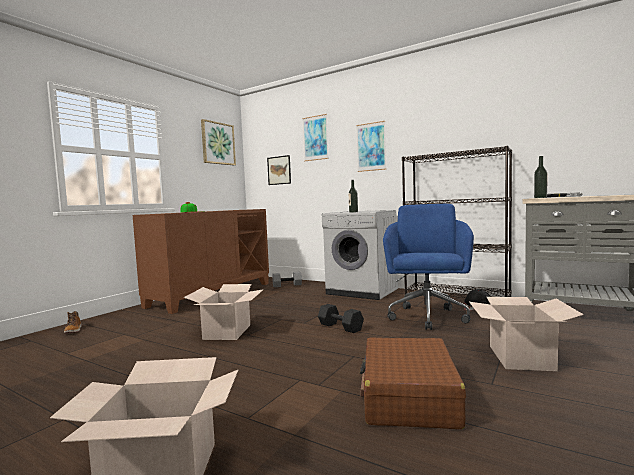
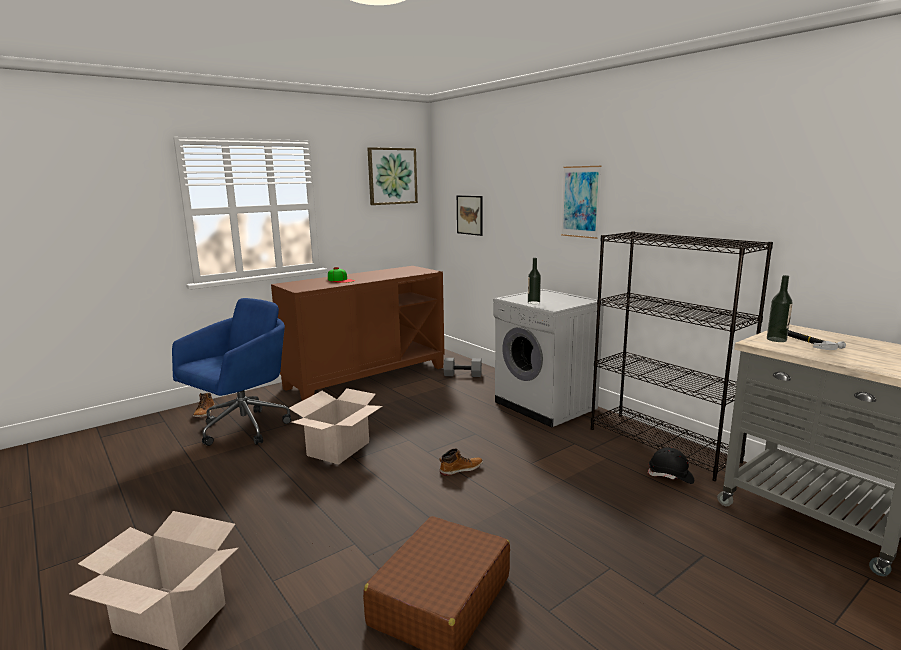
camera: 20 degrees right, 10 degrees up
(315, 138) = (513, 177): picture -> none
(339, 327) = (461, 469): black dumbbell -> boot
(428, 318) = (581, 478): blue office chair -> blue office chair (241, 430)
(521, 358) = (630, 580): cardboard box -> none

